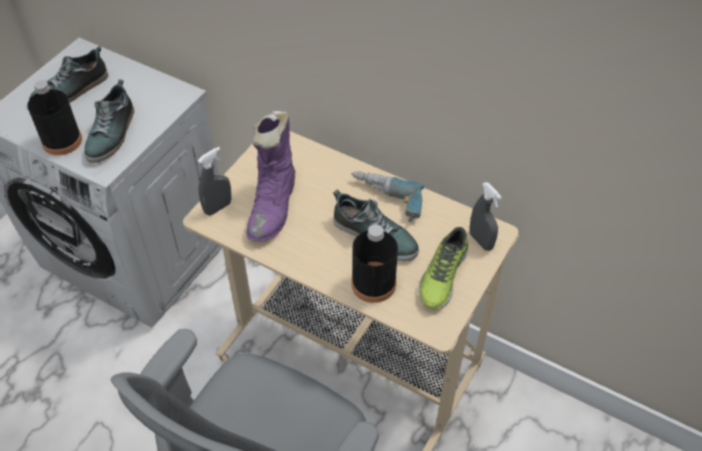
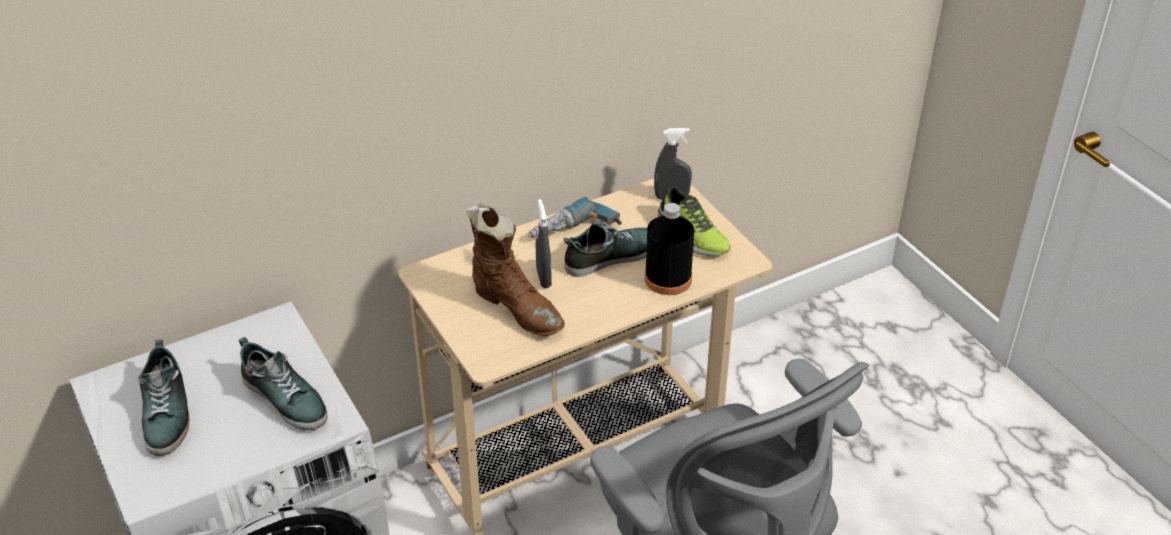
camera: 60 degrees left, 10 degrees down
(62, 141) = (254, 446): black bottle -> none
(218, 207) = (482, 348): grey spray bottle -> grey spray bottle (543, 278)
(274, 207) = (517, 308): purple boot -> brown boot

